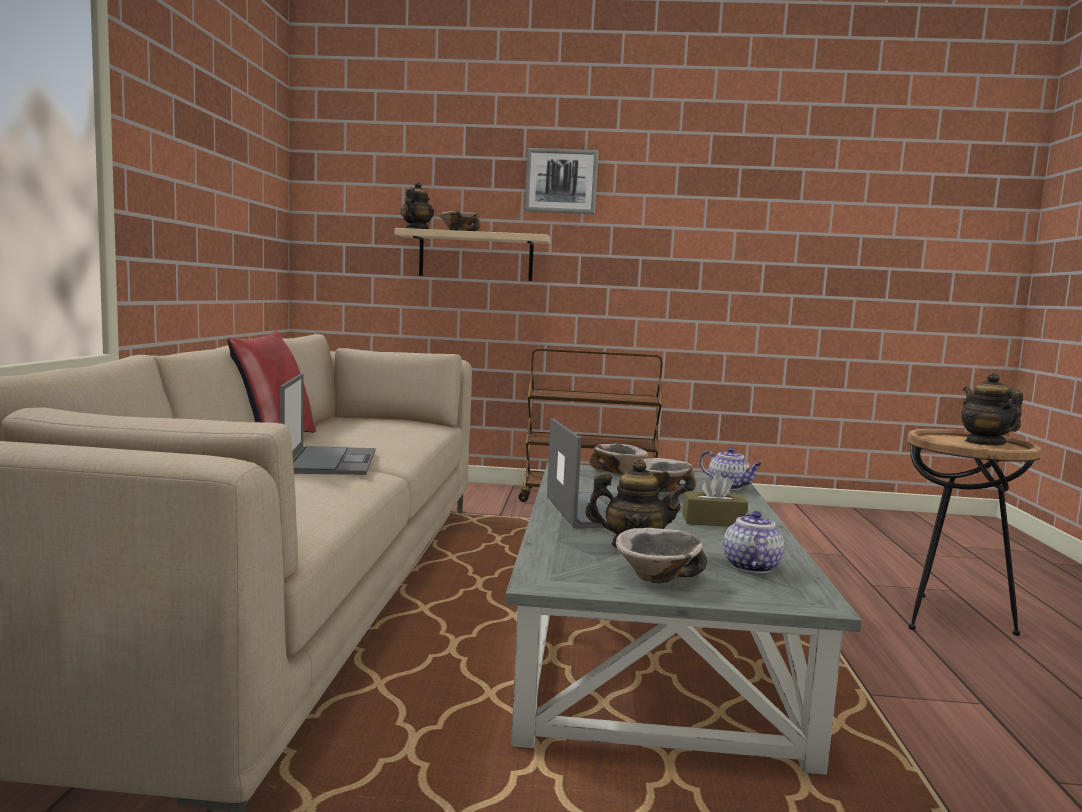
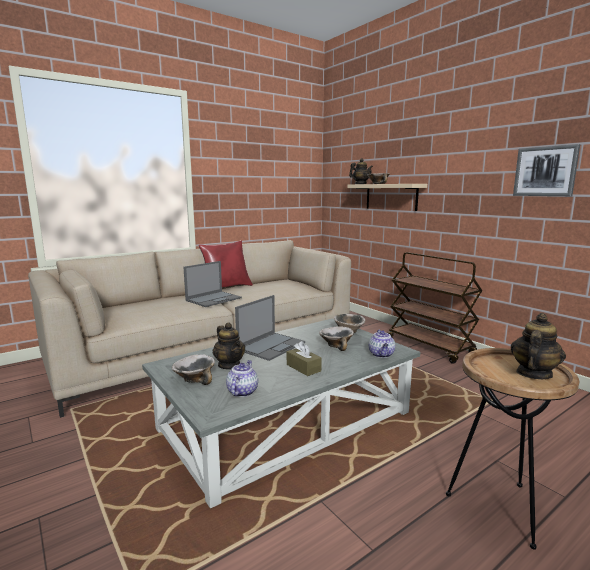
camera: 50 degrees right, 5 degrees up
(561, 181) = (434, 148): picture -> picture (545, 171)
(750, 566) = (242, 391): teapot -> teapot turned 45 degrees counterclockwise

